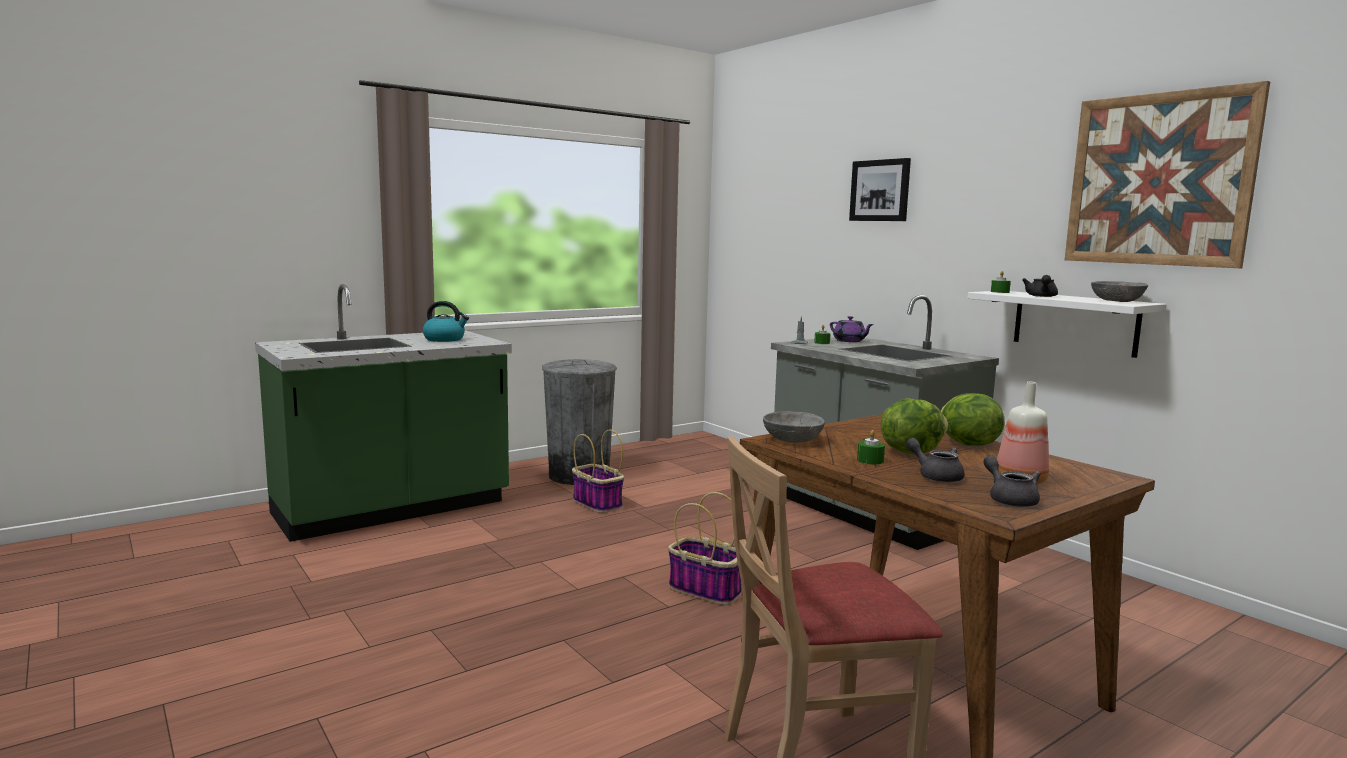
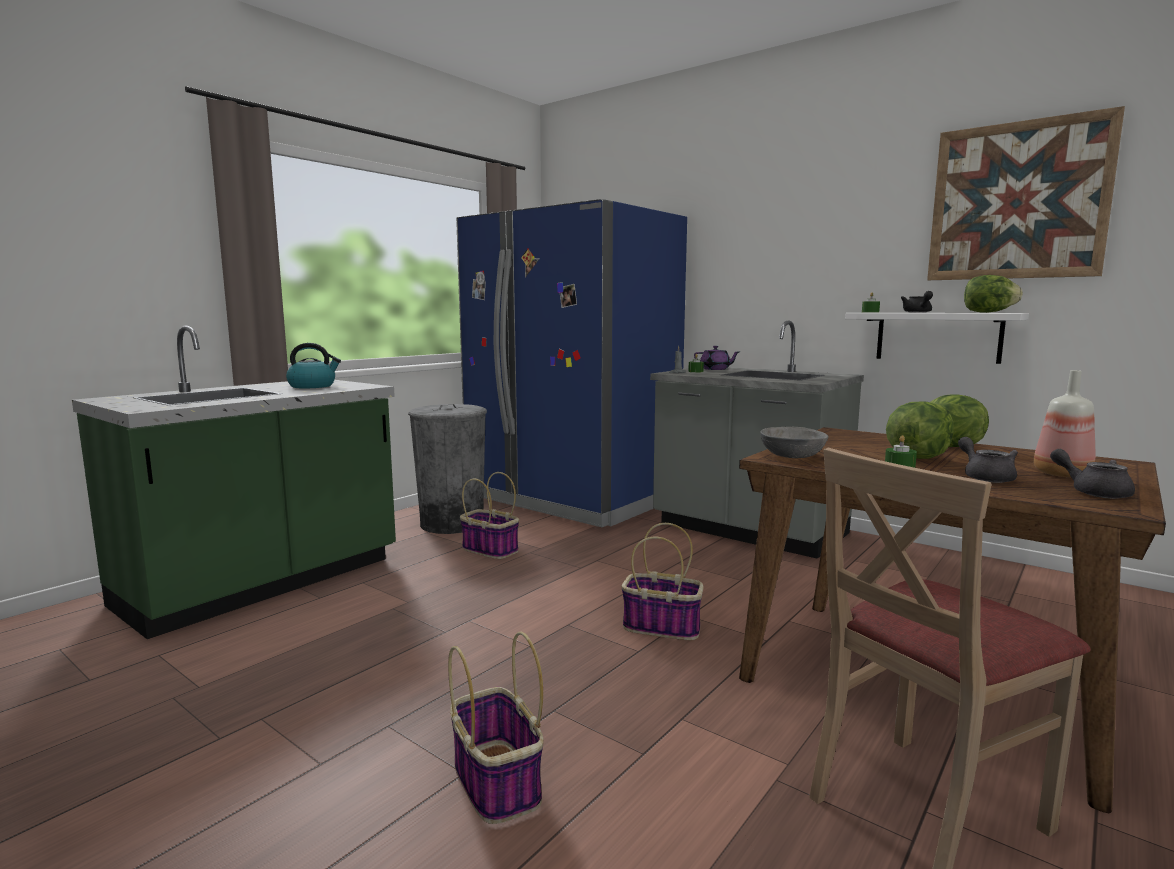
camera: 15 degrees left, 0 degrees up
(486, 679) = (495, 781): none -> basket
(710, 462) = (572, 498): none -> blue fridge
(880, 190) = (730, 227): picture -> none
(936, 476) = (985, 477): grey teapot -> grey teapot turned 45 degrees clockwise
(1116, 301) = (988, 312): grey bowl -> lettuce

